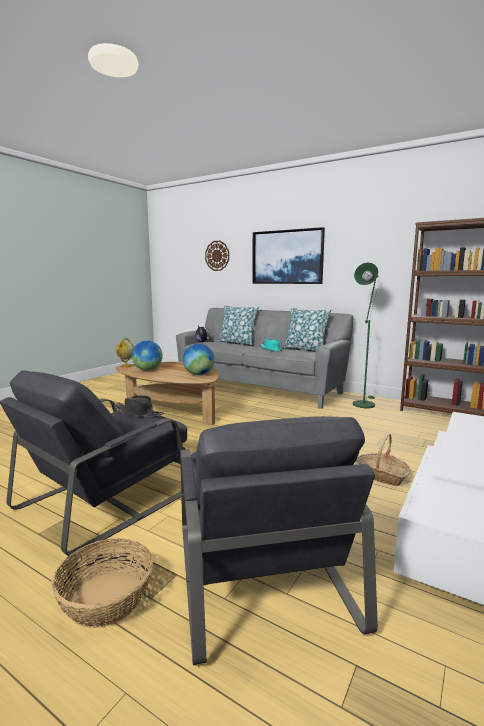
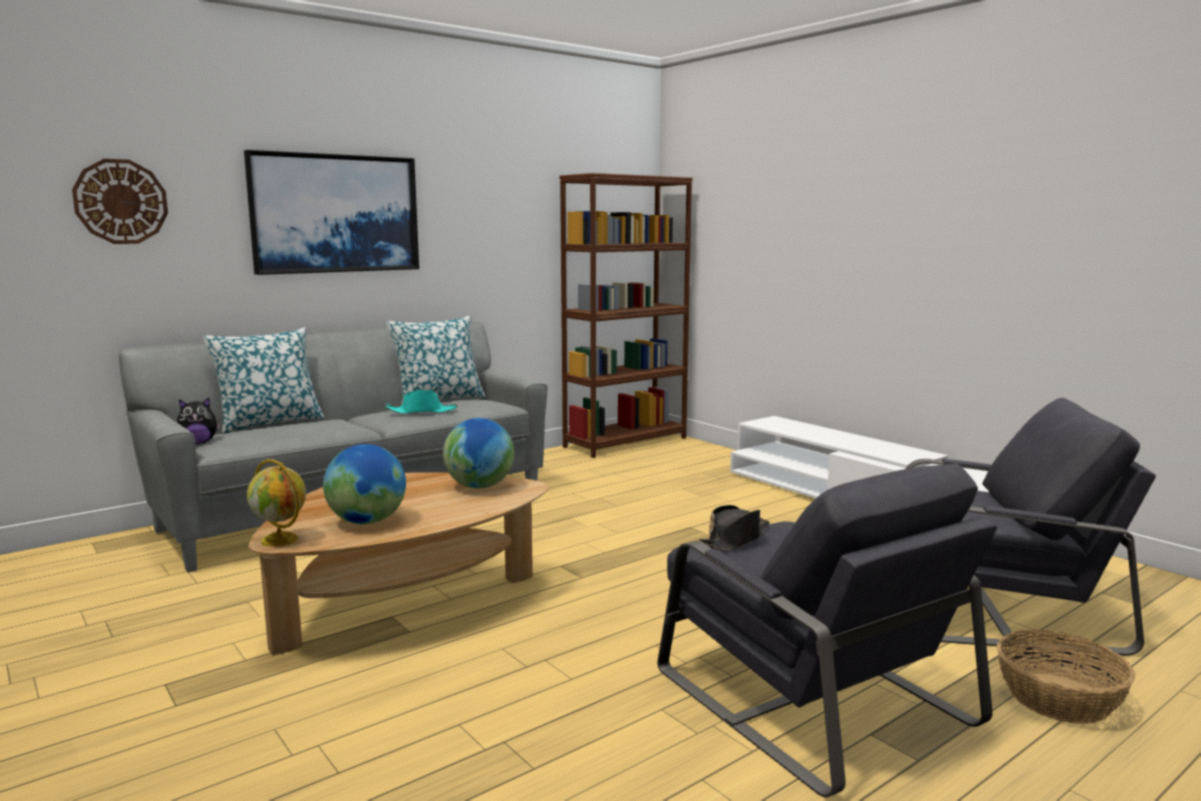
camera: 70 degrees left, 0 degrees up
(364, 403) = (543, 466): green floor lamp -> none
(381, 475) = (791, 513): basket -> none

